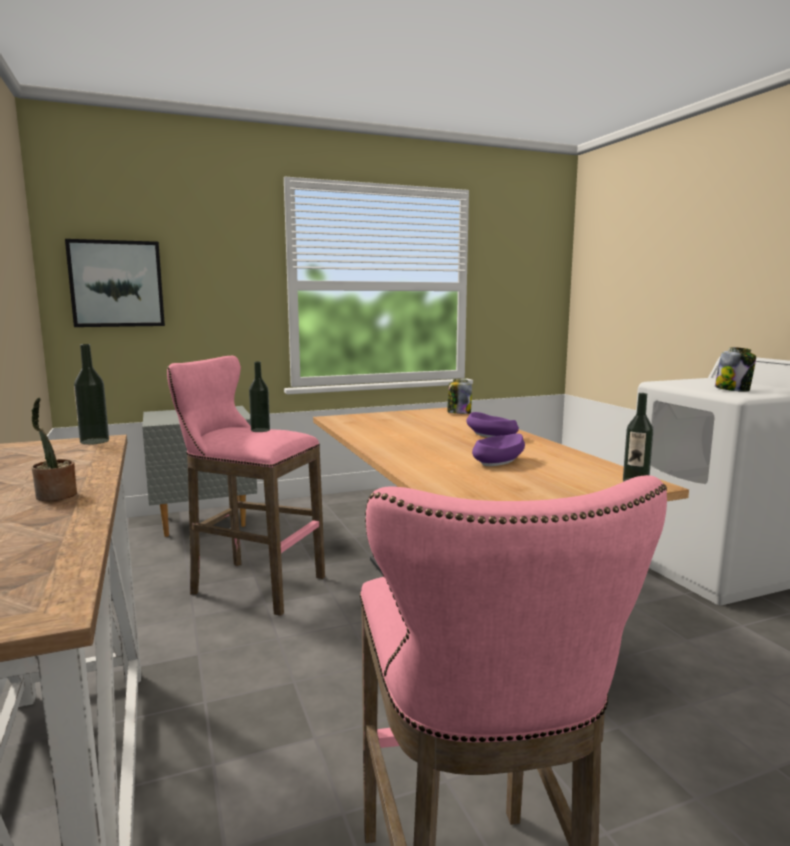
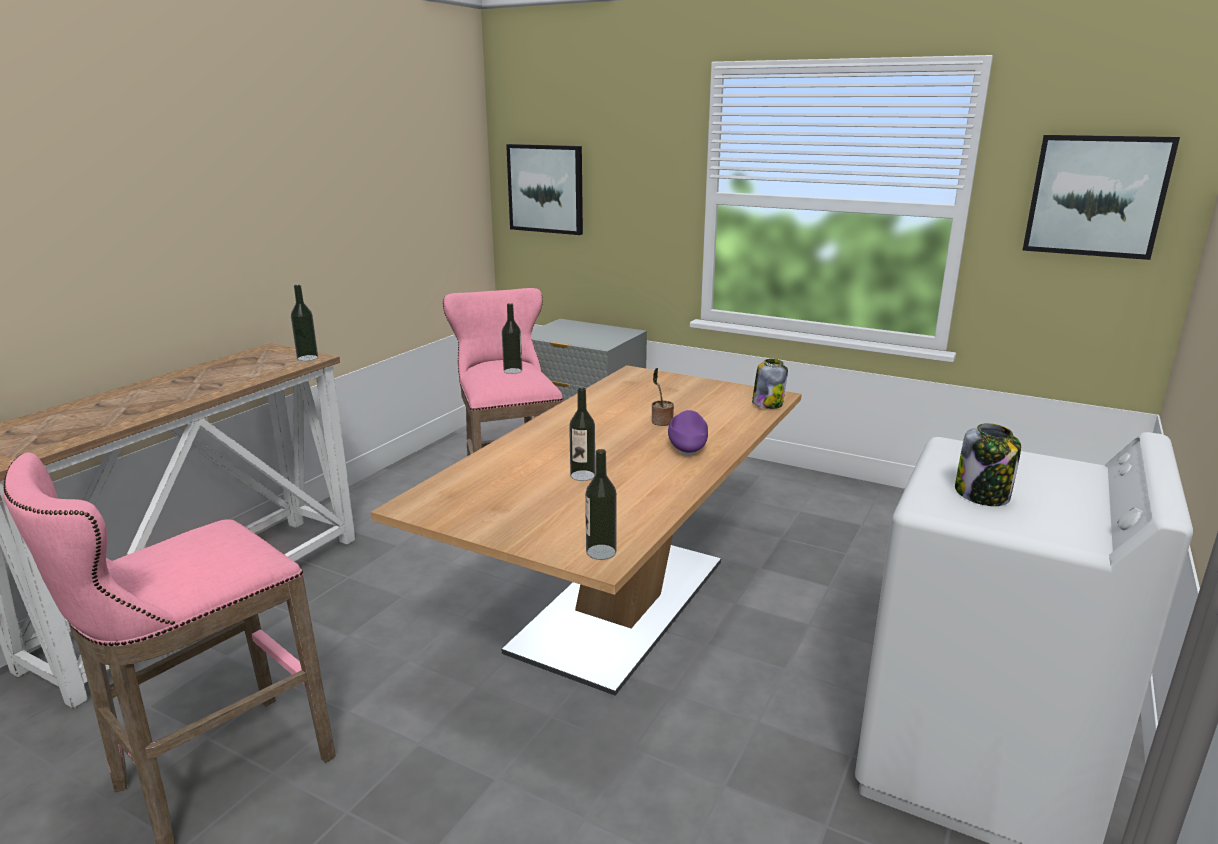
camera: 50 degrees right, 10 degrees up
(55, 496) = (176, 397): potted plant -> potted plant (661, 422)
(498, 461) = (582, 475): purple bowl -> bottle
(525, 274) = (1096, 196): none -> picture

